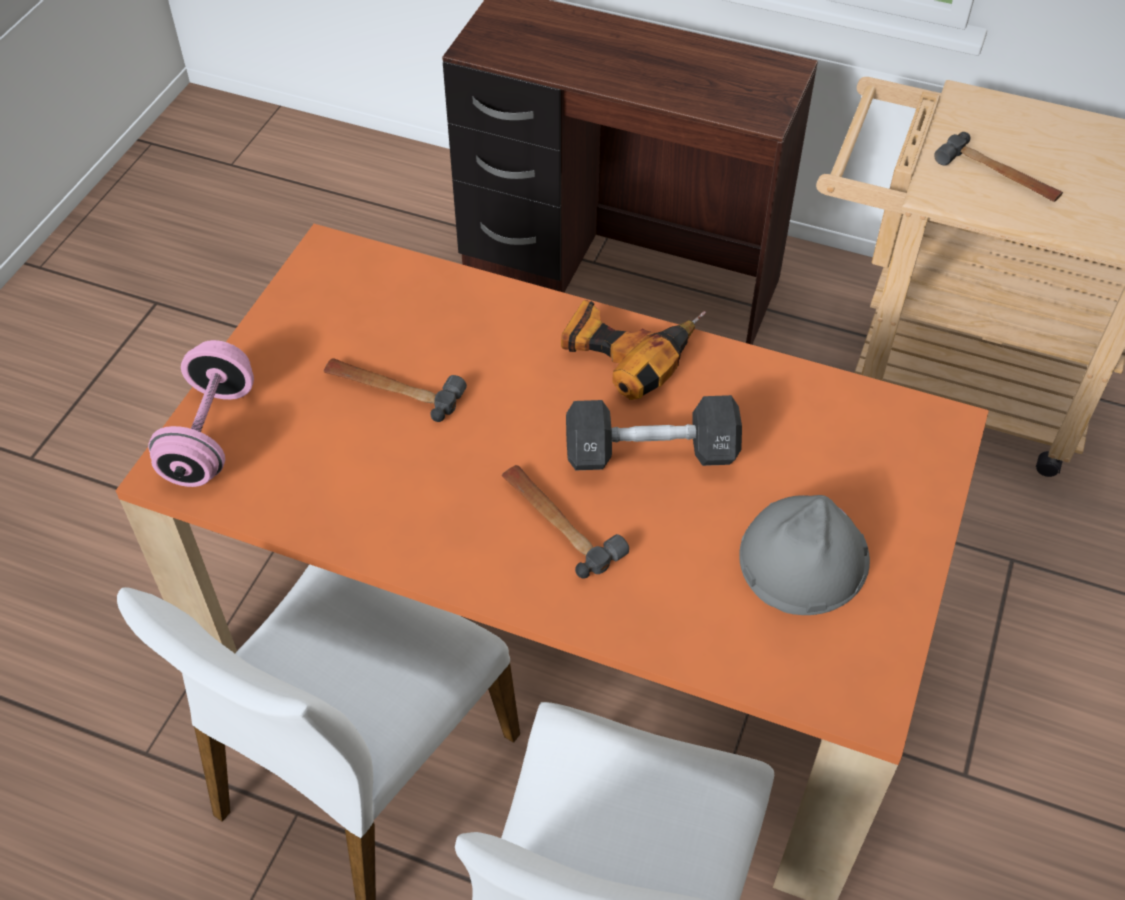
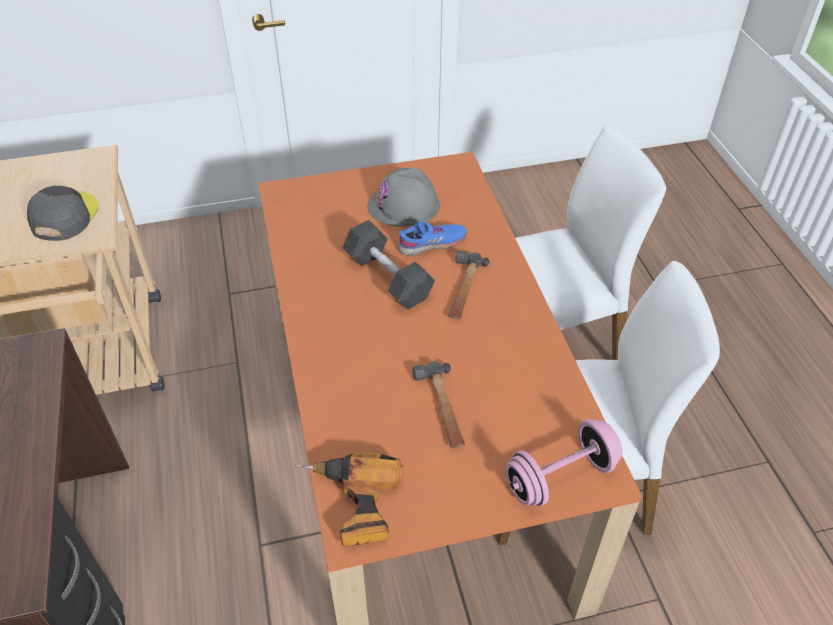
camera: 125 degrees left, 5 degrees down
(627, 349) = (320, 321): power drill -> power drill (353, 505)
(682, 542) = (432, 244): none -> blue shoe
(998, 177) = (64, 217): hammer -> grey cap

